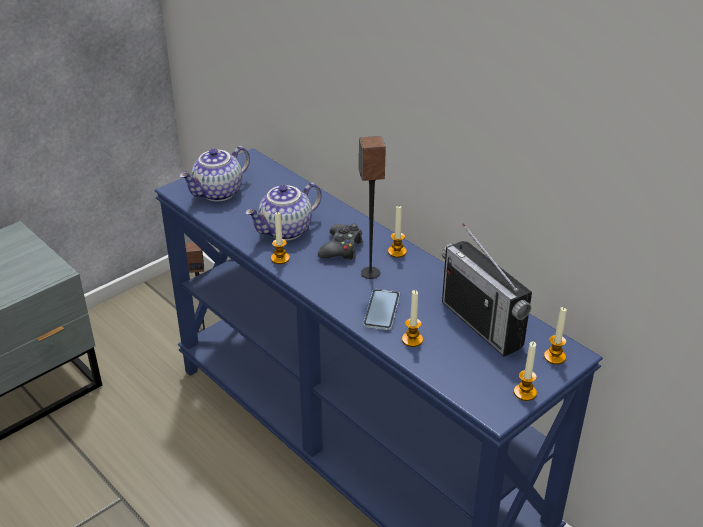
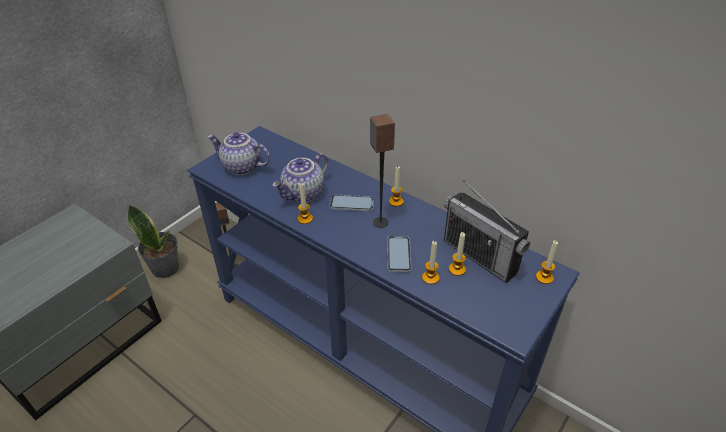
camera: 10 degrees left, 5 degrees up
(119, 323) = (166, 268): none -> potted plant
(218, 193) = (241, 167): teapot -> teapot turned 75 degrees clockwise
(341, 248) = (352, 204): black game controller -> phone
(525, 393) = (532, 313): candle -> candle (457, 269)

